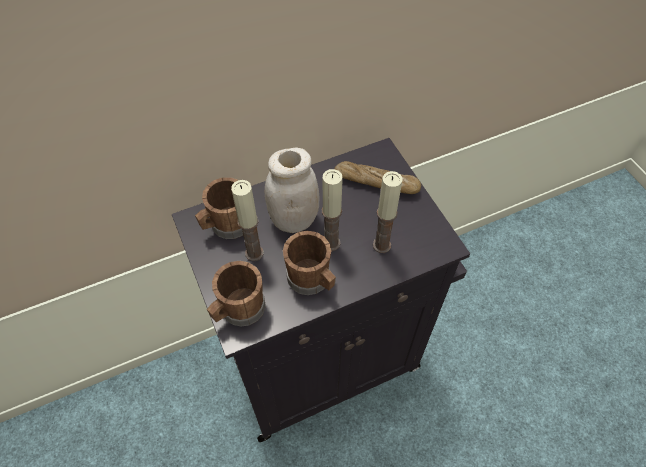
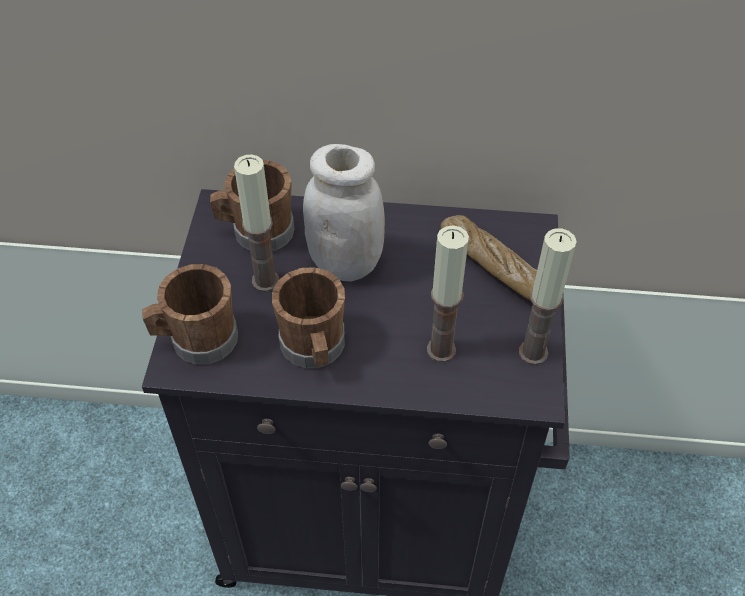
camera: 30 degrees right, 5 degrees down
(331, 243) = (373, 315): candle -> candle (533, 352)

